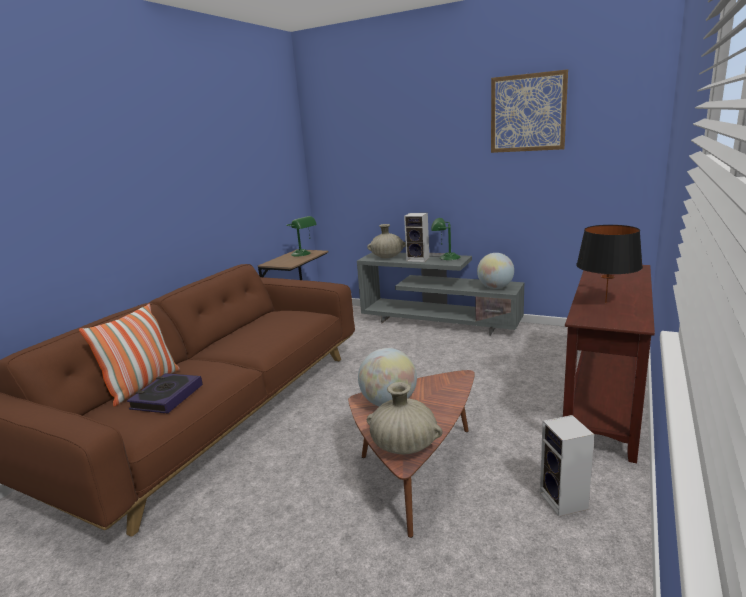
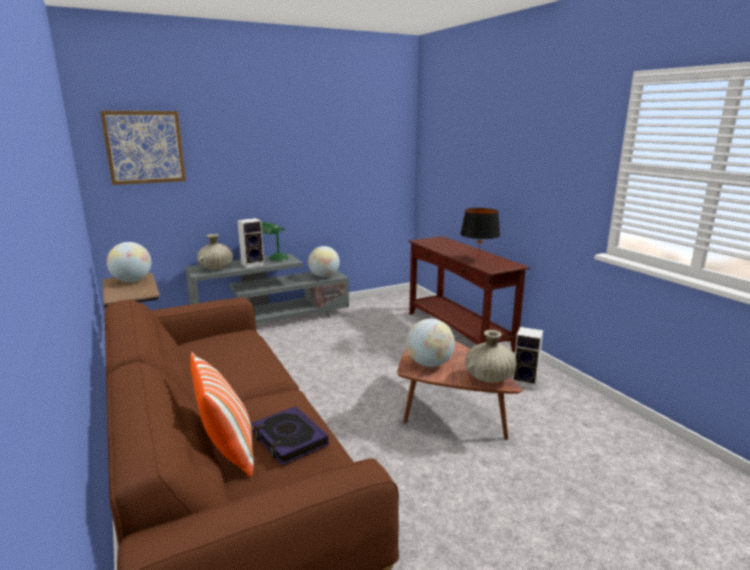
camera: 55 degrees left, 0 degrees up
(304, 254) = (132, 281): green table lamp -> globe
(527, 112) = (328, 127): picture -> picture (144, 146)

